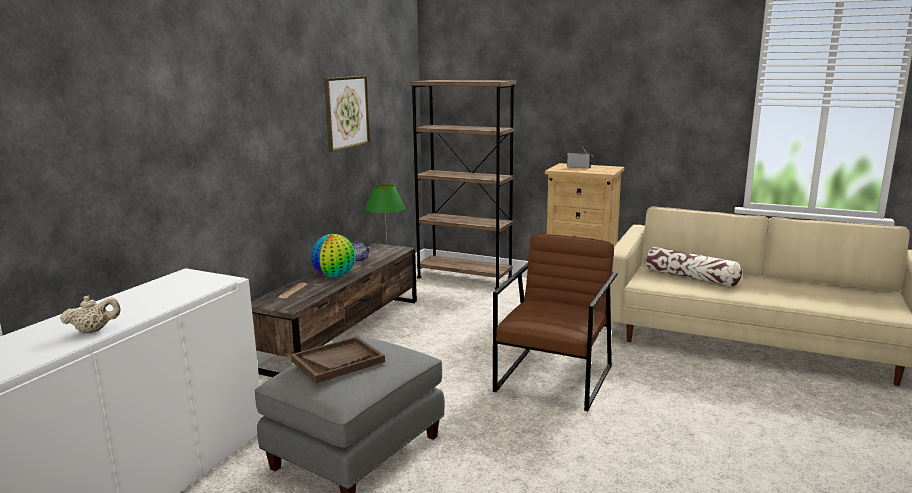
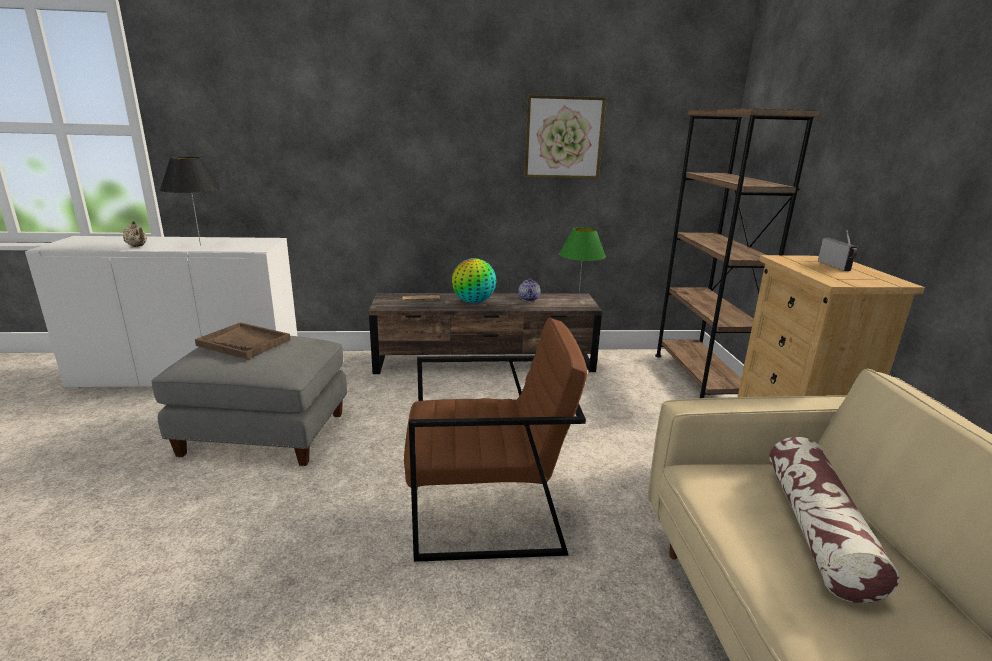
camera: 60 degrees right, 5 degrees up
(154, 302) = (200, 245): none -> black table lamp

